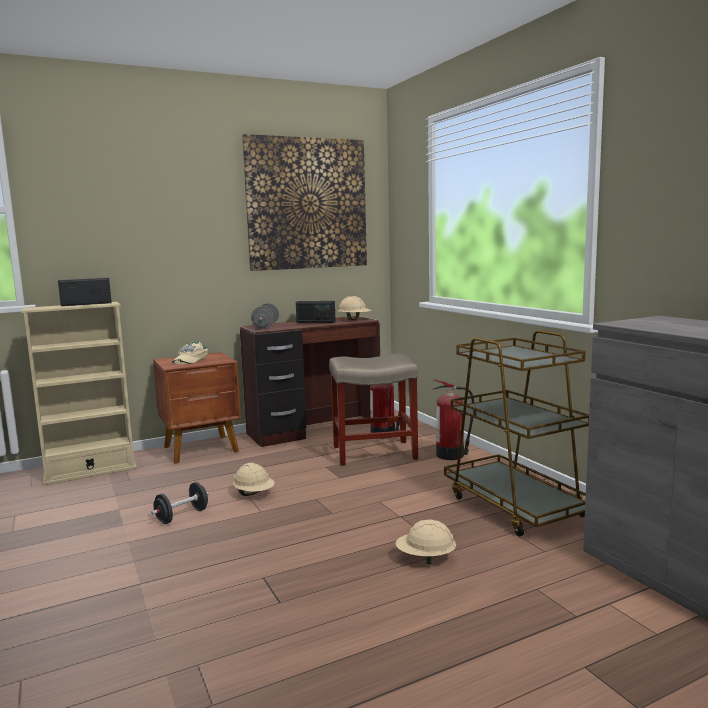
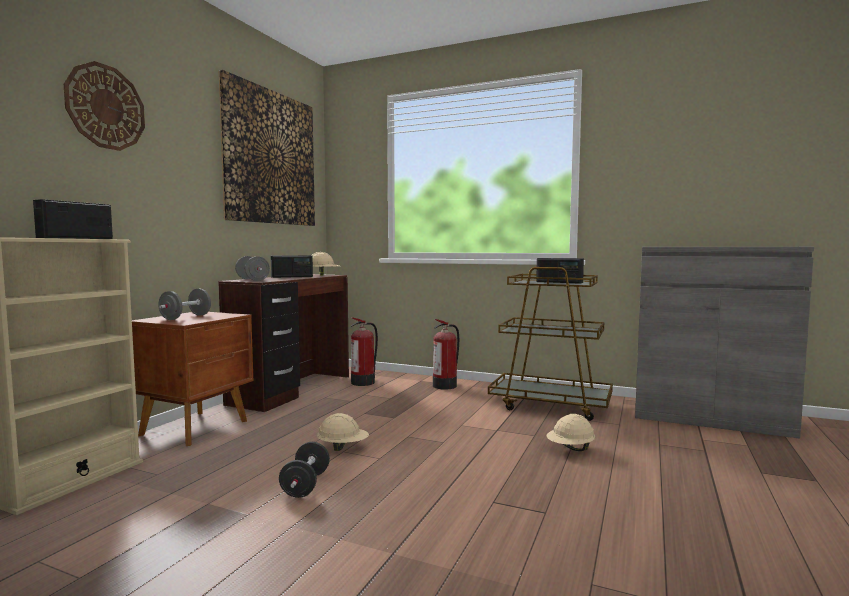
camera: 40 degrees left, 5 degrees down
(133, 195) = (106, 107): none -> wall clock
(190, 359) = (186, 317): beige cap -> grey dumbbell
(373, 453) = (383, 396): beige stool -> none
(525, 356) = (559, 282): none -> radio

